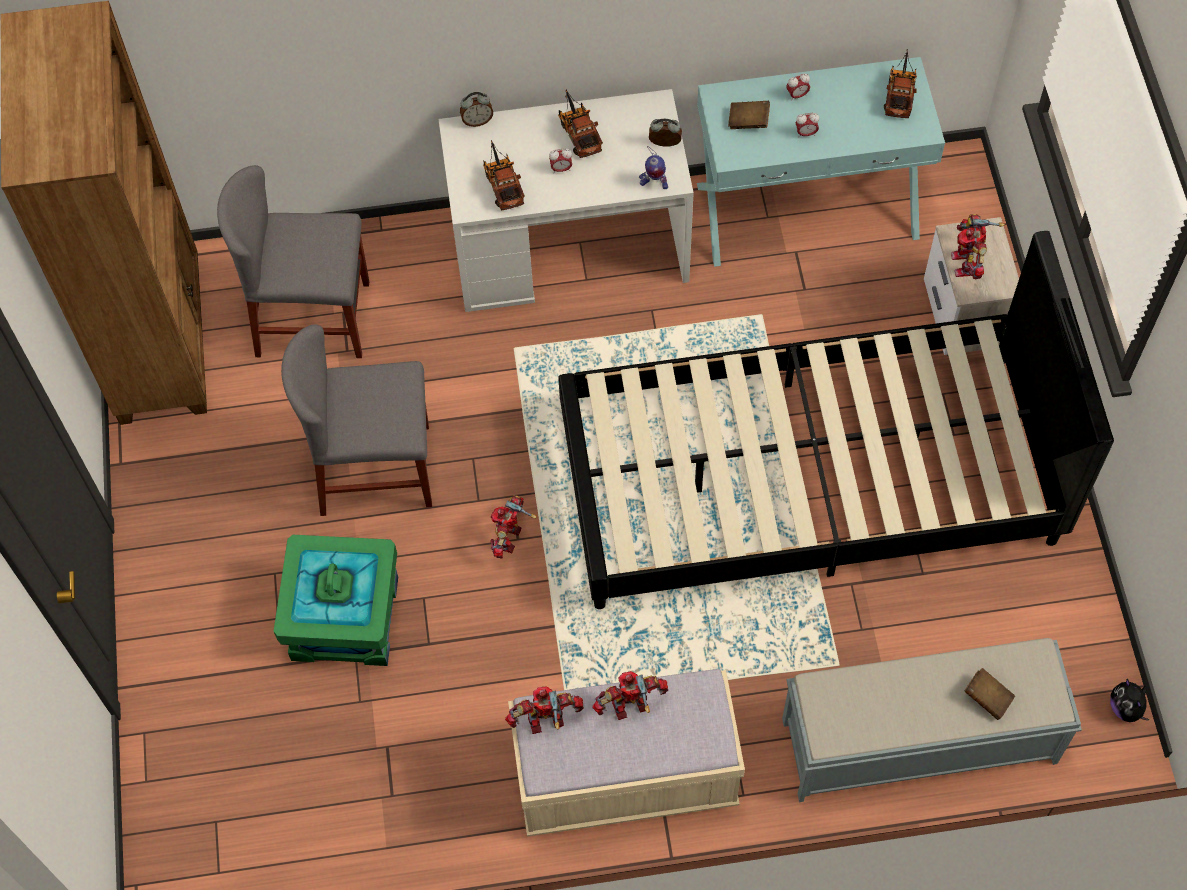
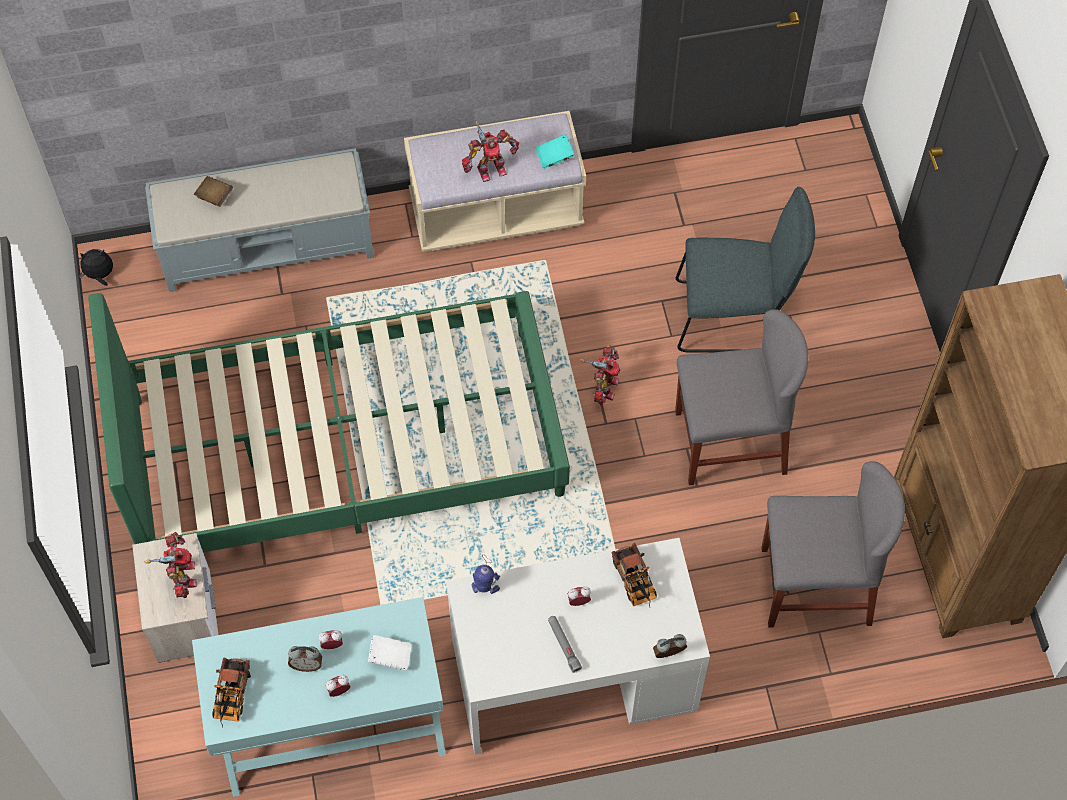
camera: 175 degrees right, 0 degrees up
(344, 618) = (735, 317): green storage box -> grey chair
(546, 722) = (554, 157): toy robot -> turquoise book
(579, 132) = (564, 645): toy truck -> grey flashlight
(664, 145) = (475, 633): alarm clock -> alarm clock (307, 665)
(748, 121) = (390, 657): brown book -> white book
(808, 480) = (344, 447): black bed -> green bed
(1126, 708) = (99, 275): plush toy -> plush toy turned 75 degrees counterclockwise

